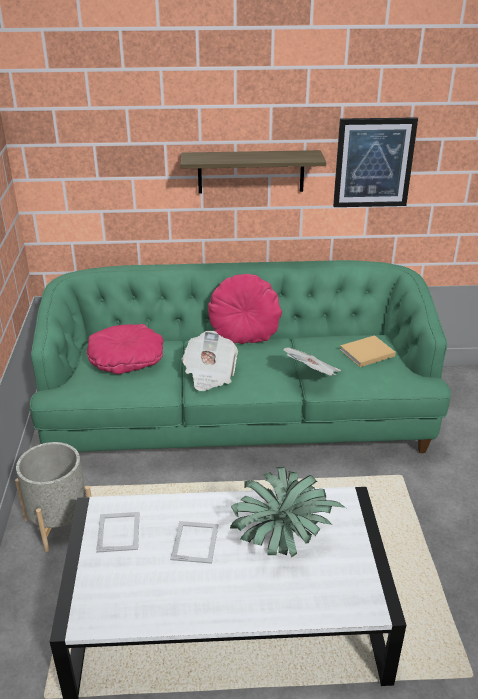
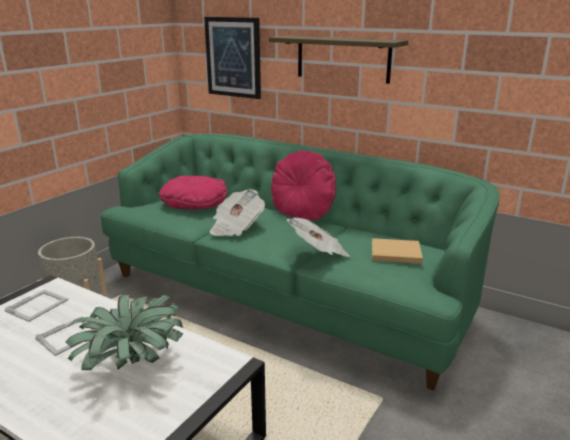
camera: 35 degrees right, 10 degrees down
(373, 163) = (464, 58): picture -> picture (233, 57)

